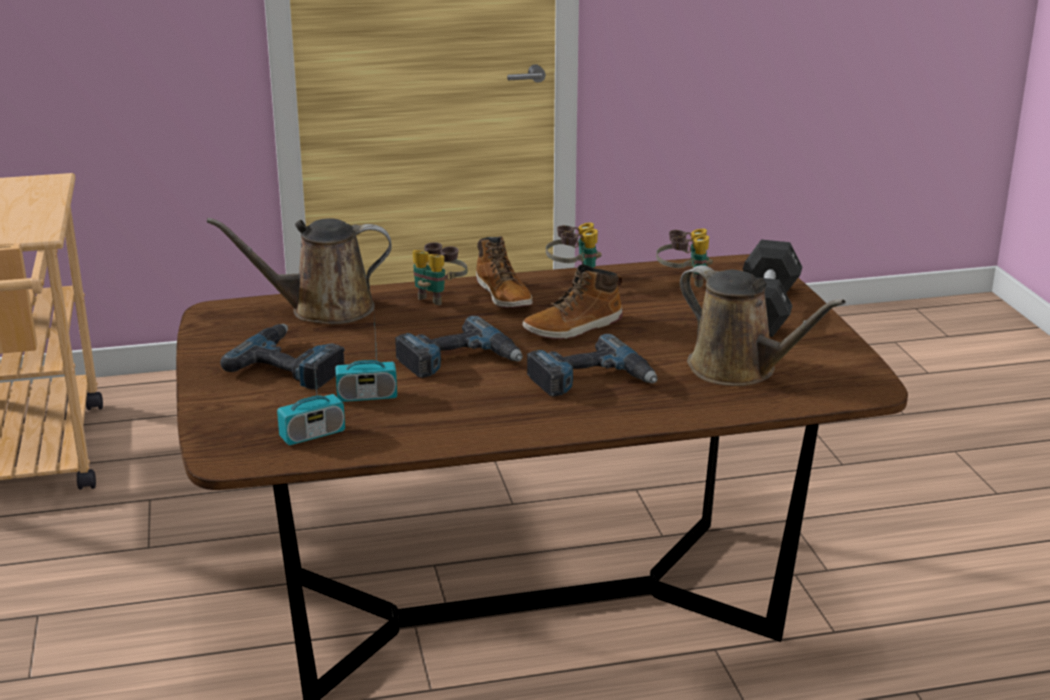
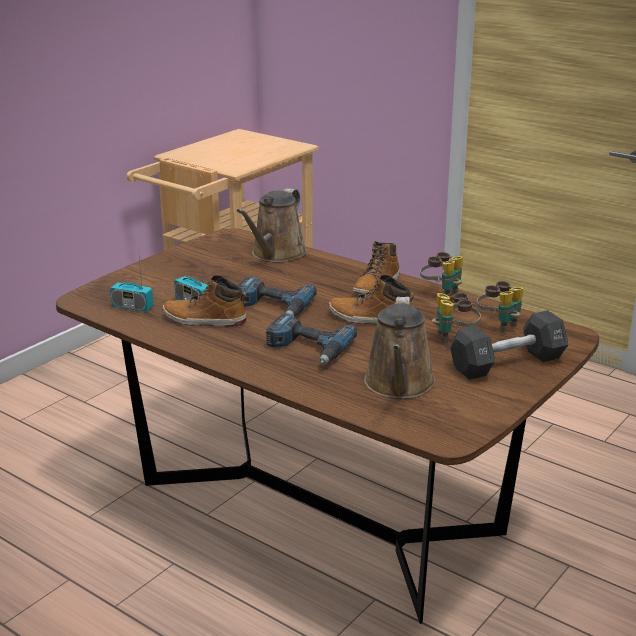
camera: 50 degrees right, 0 degrees up
(291, 365) = (200, 273): power drill -> none
(323, 310) = (276, 254): brown watering can -> brown watering can turned 105 degrees counterclockwise
(427, 407) = (204, 320): none -> boot
(438, 297) = (343, 272): binoculars -> binoculars (454, 337)

